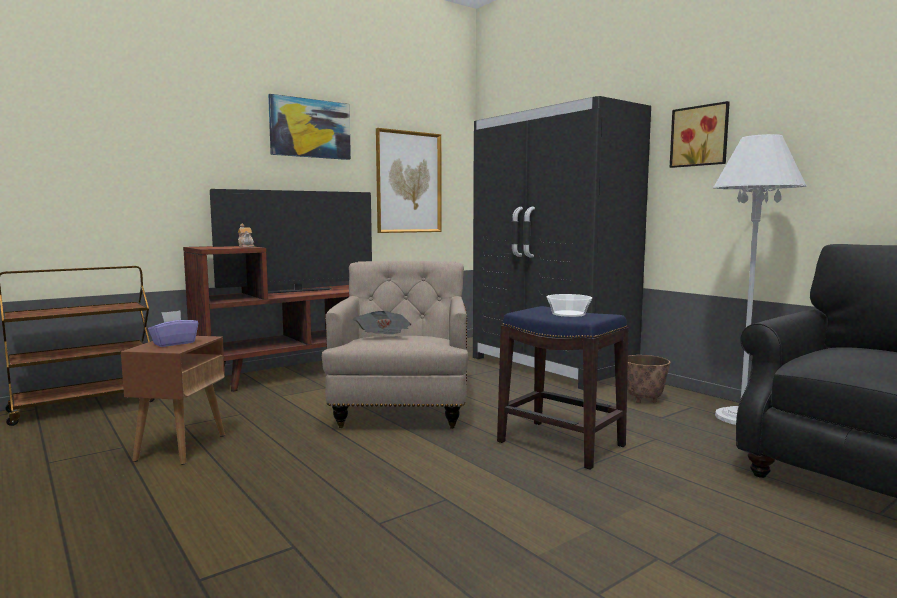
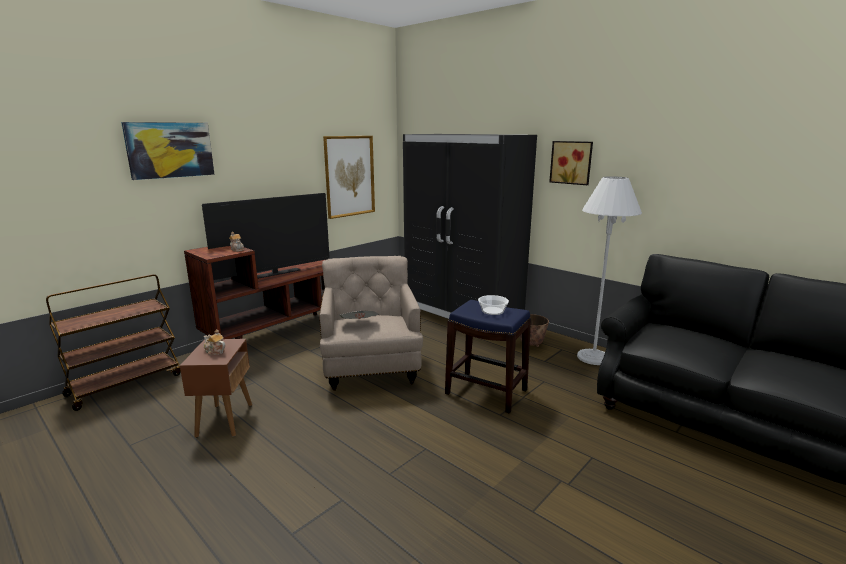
camera: 10 degrees left, 10 degrees up
(174, 343) = (214, 351): purple tissue box -> teapot
(310, 128) = (273, 142): picture -> picture (170, 150)

